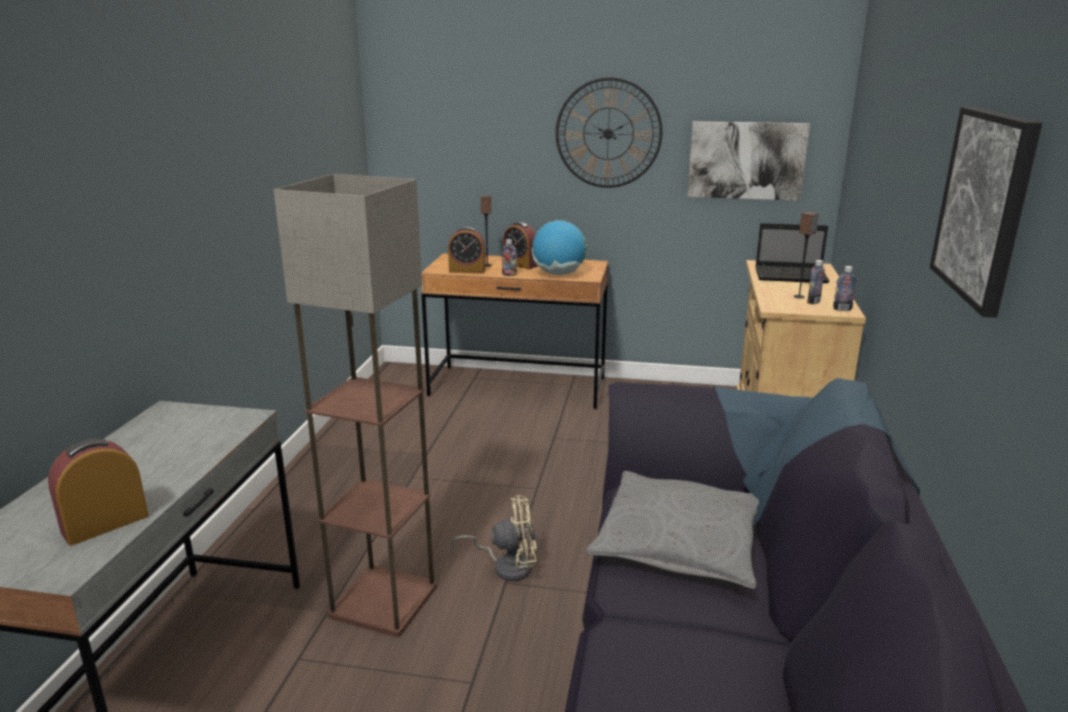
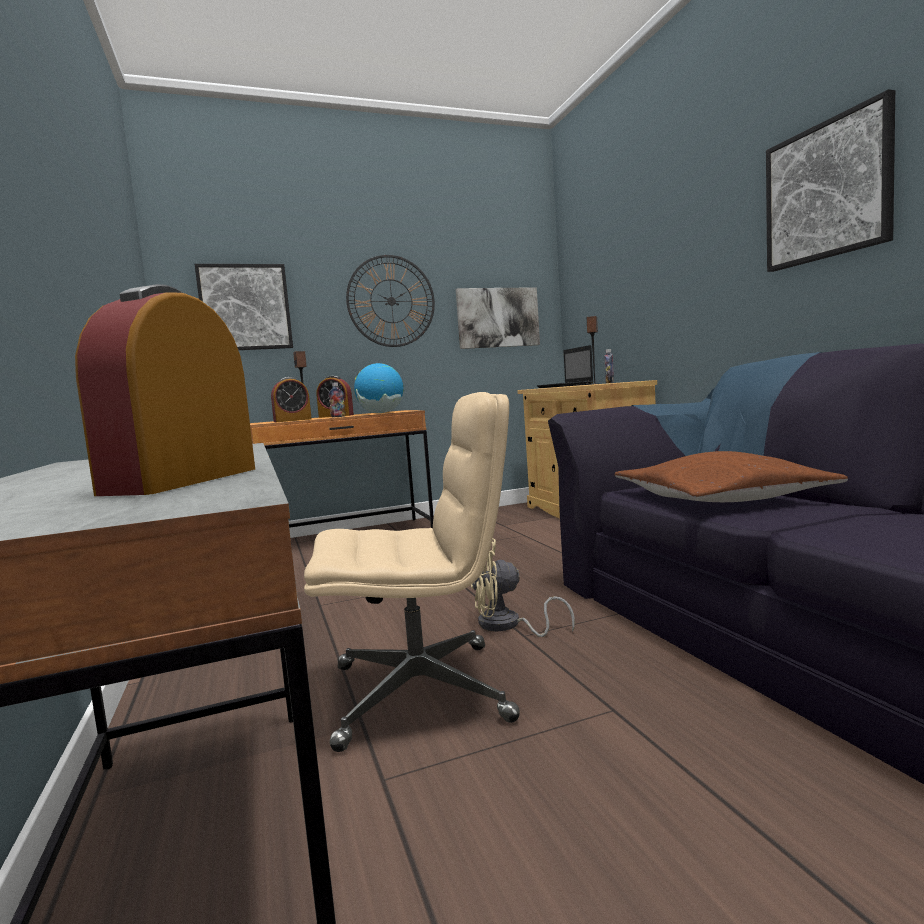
camera: 30 degrees left, 15 degrees down
(384, 602) = (422, 691): floor lamp -> beige office chair
(450, 134) = (245, 307): none -> picture
(506, 566) = (507, 626): beige fan -> beige fan turned 150 degrees counterclockwise
(680, 543) = (719, 499): grey pillow -> brown pillow
(792, 276) = (565, 386): laptop -> laptop turned 90 degrees clockwise
(842, 309) = (634, 381): bottle -> none

